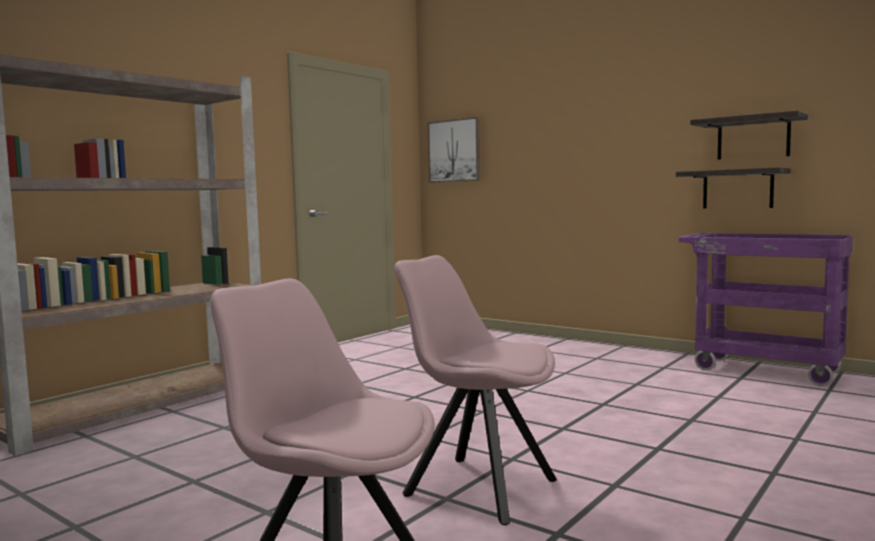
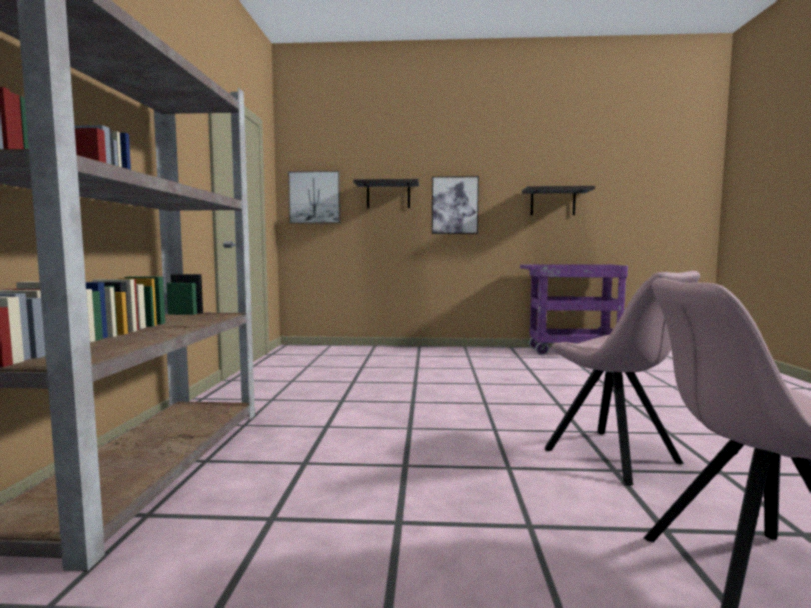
camera: 35 degrees left, 0 degrees up
(479, 488) = (613, 456): pink chair -> pink chair turned 120 degrees counterclockwise
(611, 151) = (454, 205): none -> picture
(737, 189) = (543, 235): shelf -> shelf (388, 195)

